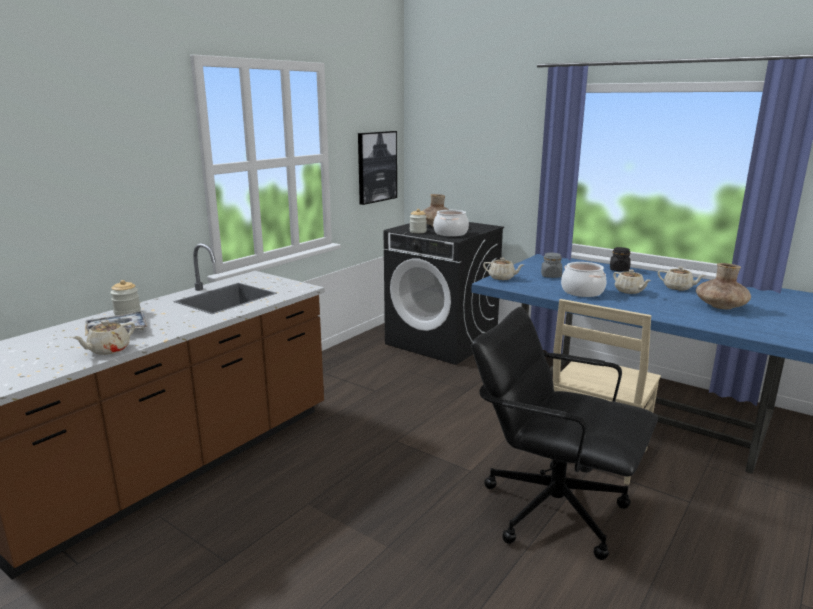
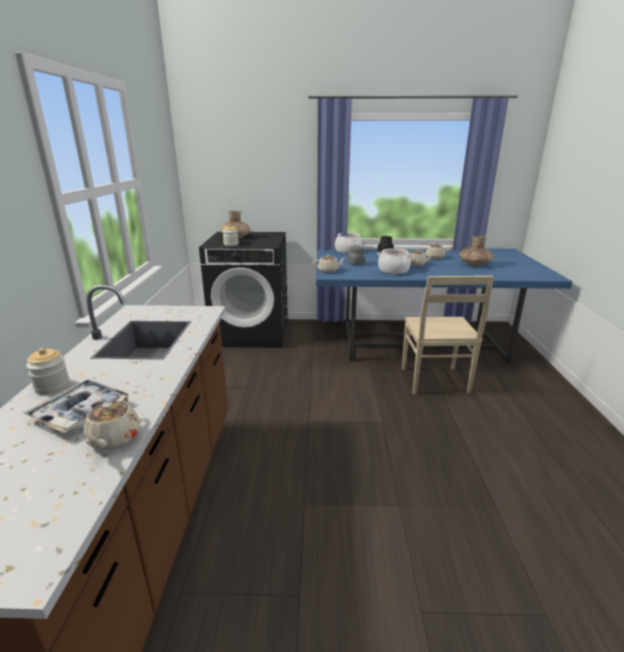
camera: 35 degrees left, 5 degrees up
(376, 167) = (167, 190): picture -> none
(450, 233) = (259, 242): cooking pot -> cooking pot (348, 251)
(553, 508) = (455, 426): black office chair -> none

